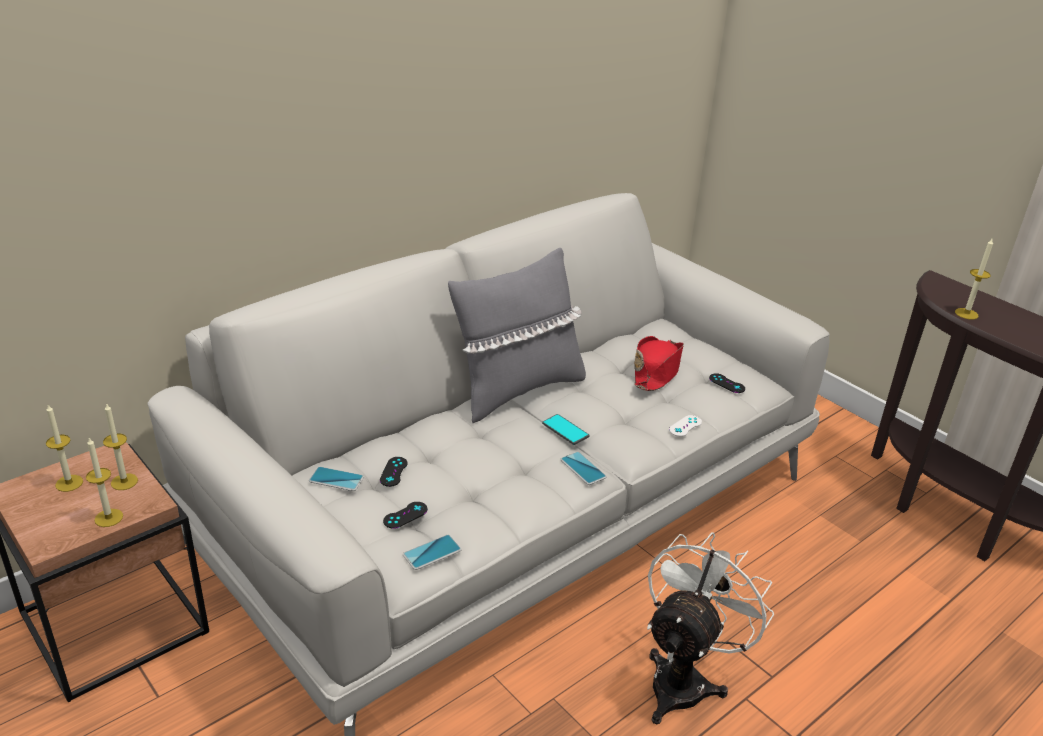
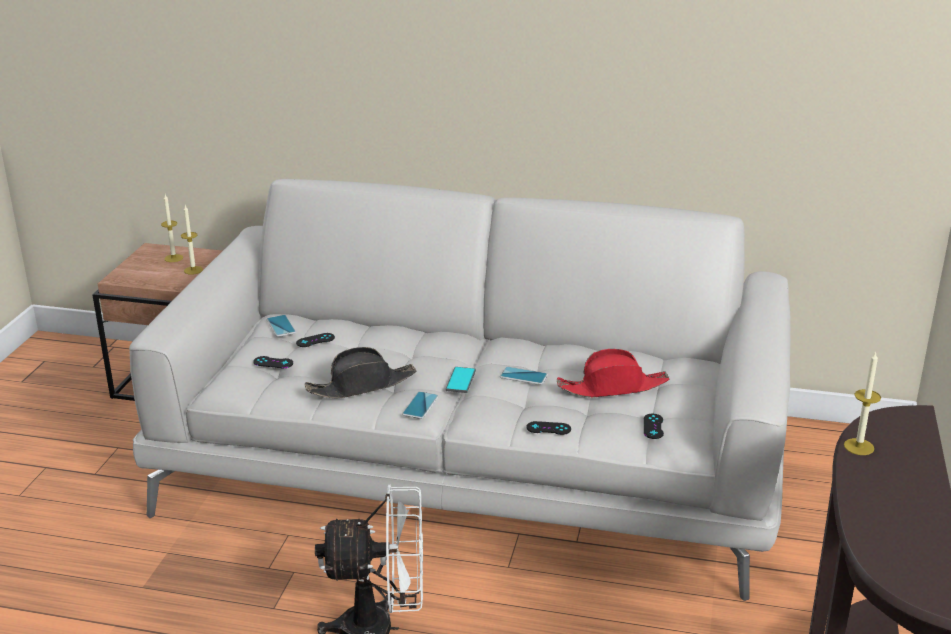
camera: 55 degrees right, 5 degrees down
(108, 518) = (157, 281): candle -> none
(432, 553) = (249, 388): phone -> phone (523, 376)
(513, 483) = (362, 385): none -> black hat
(517, 390) = (487, 344): grey pillow -> none
(685, 426) = (548, 428): white game controller -> black game controller

